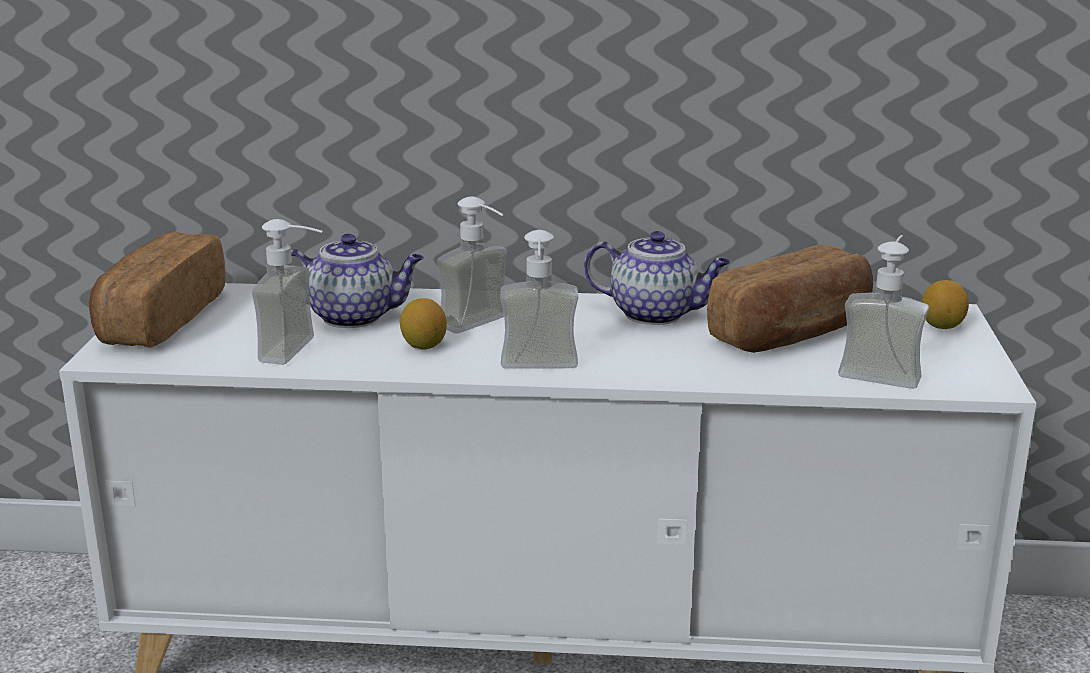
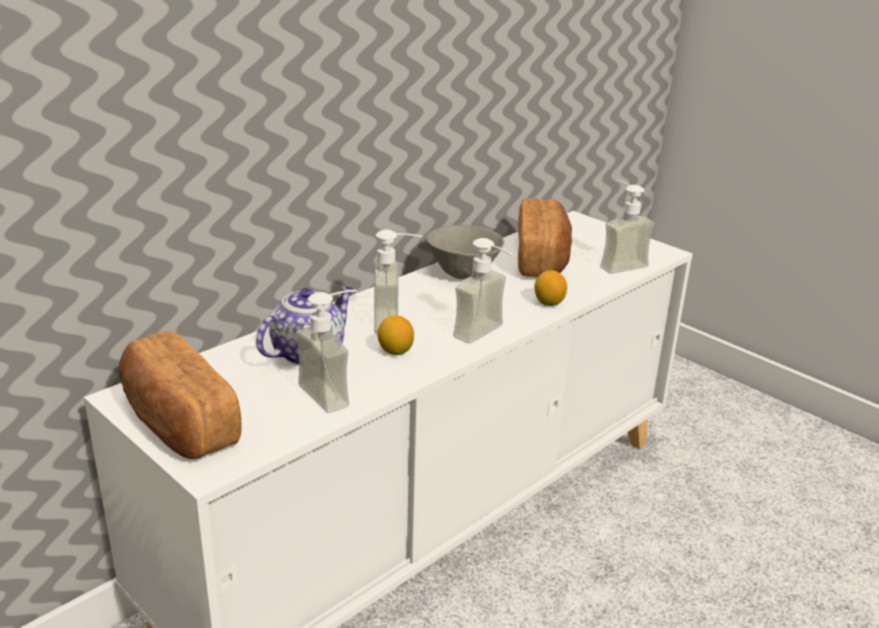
camera: 50 degrees left, 5 degrees up
(656, 314) = (463, 274): teapot -> grey bowl
(941, 326) = (587, 228): lemon -> lemon (548, 303)

